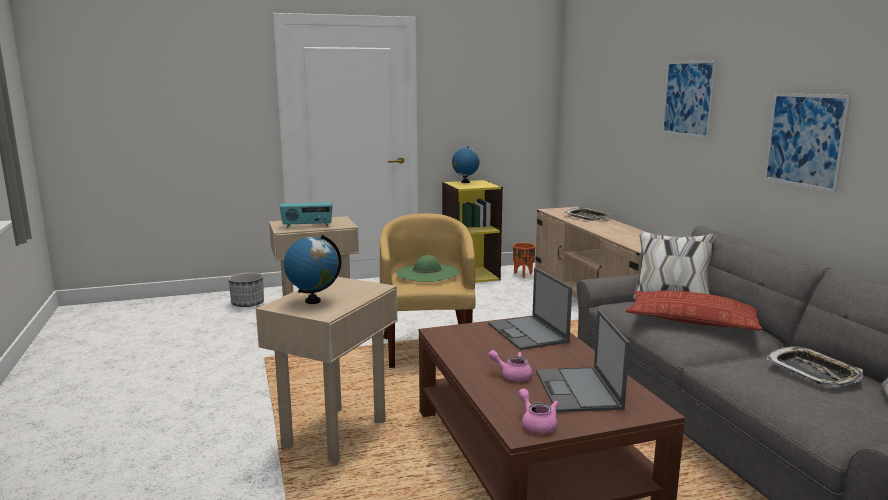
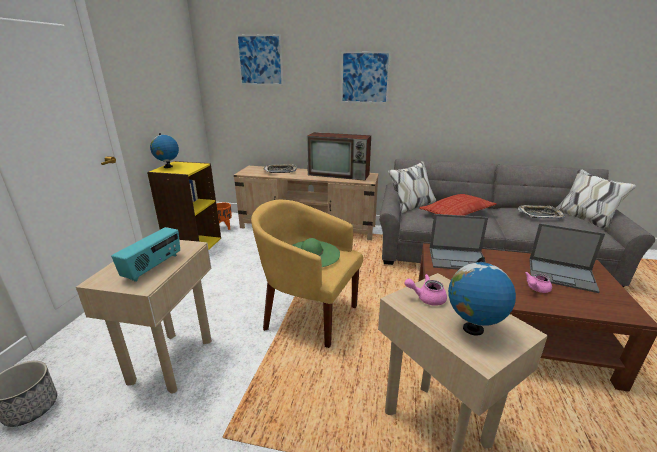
camera: 60 degrees left, 10 degrees up
(537, 424) = (618, 305): pink teapot -> pink teapot (426, 298)
(635, 236) = (340, 175): none -> television
(805, 140) = (464, 99): picture -> picture (260, 60)

